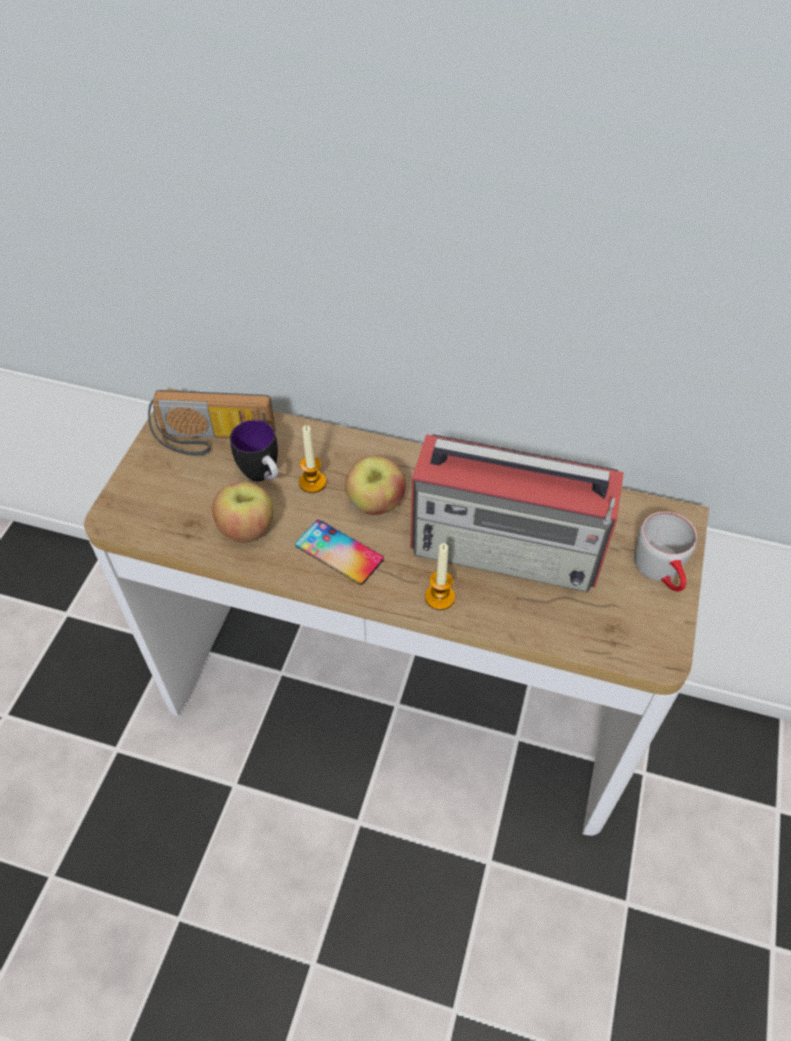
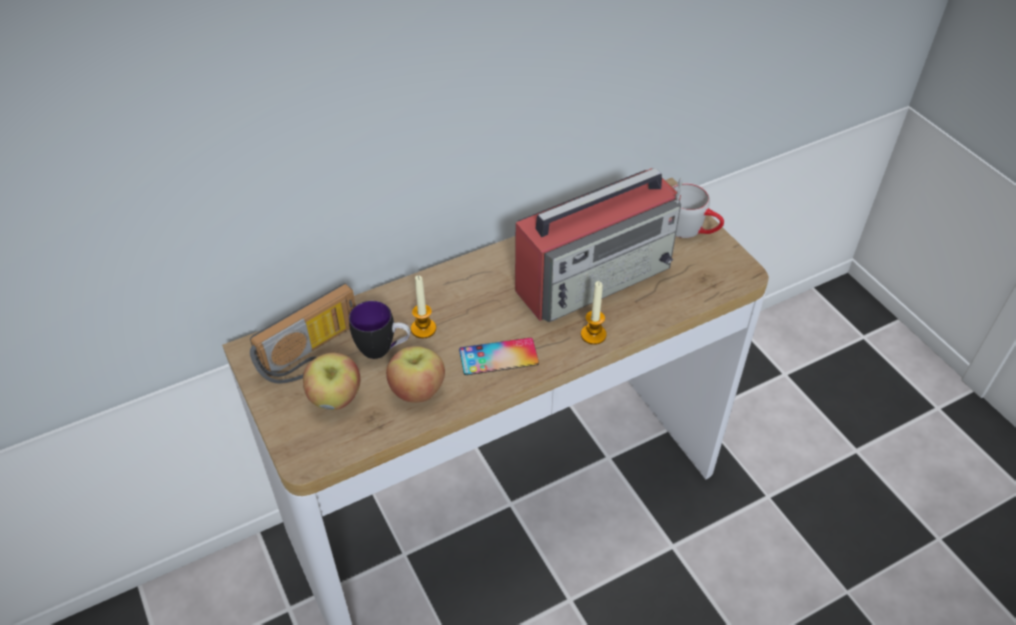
camera: 45 degrees left, 5 degrees down
(376, 503) = (483, 311): apple -> apple (335, 398)

